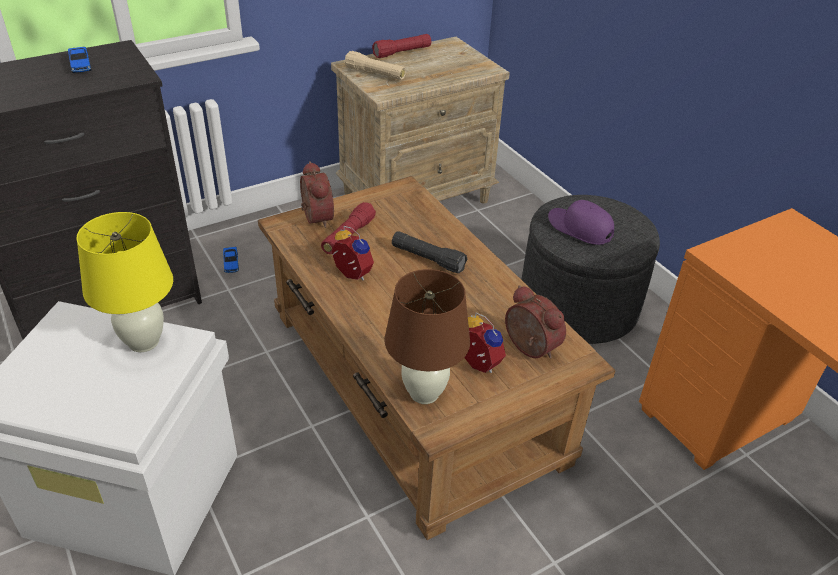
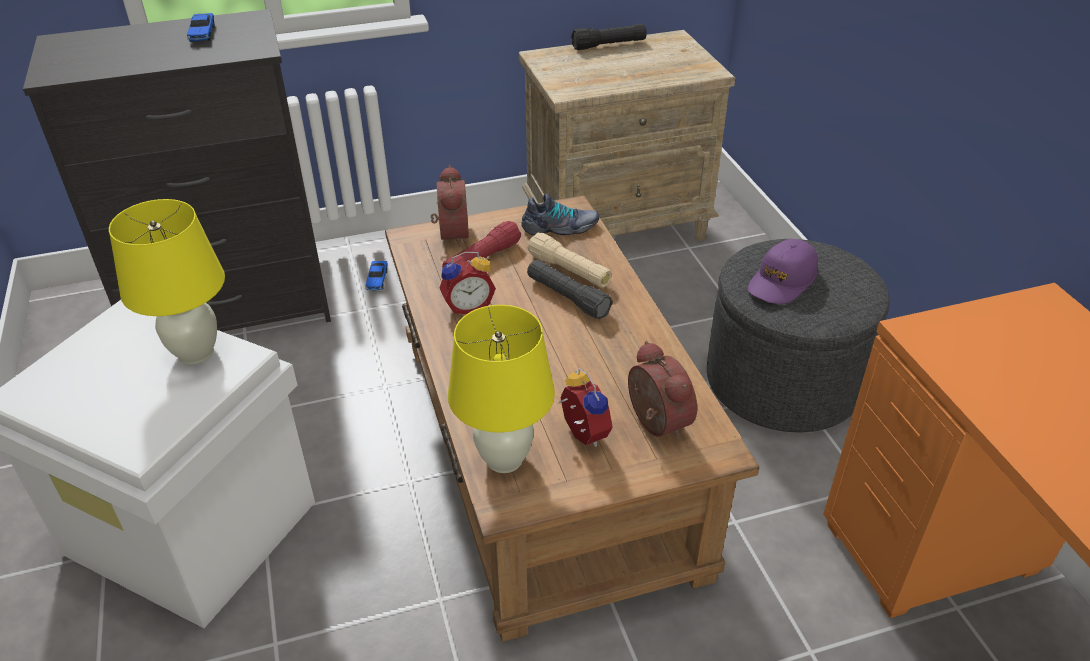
camera: 15 degrees right, 0 degrees up
(350, 275) = (467, 306): alarm clock -> alarm clock turned 105 degrees clockwise
(375, 74) = (566, 69): beige flashlight -> beige flashlight (569, 271)
(402, 52) = (609, 45): red flashlight -> black flashlight
(402, 204) = (560, 228): none -> shoe
(424, 393) = (504, 460): brown table lamp -> yellow table lamp
(580, 228) = (782, 281): purple cap -> purple cap turned 105 degrees counterclockwise

